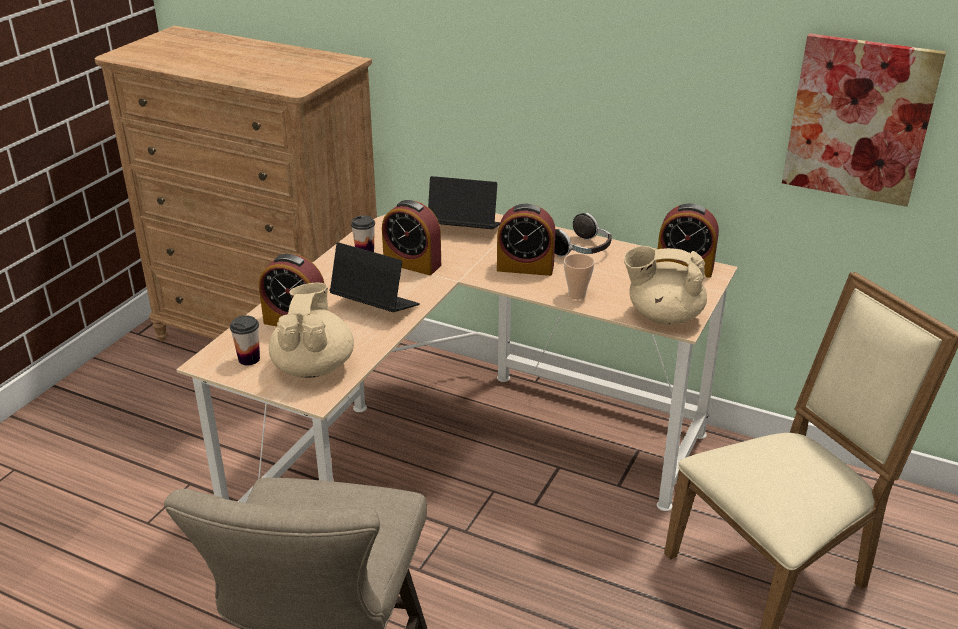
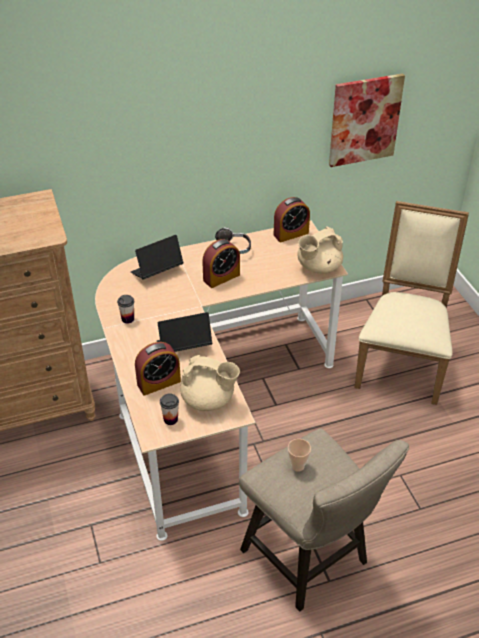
camera: 45 degrees left, 10 degrees up
(313, 366) = (209, 400): beige teapot -> beige teapot turned 150 degrees clockwise
(412, 264) = (163, 310): alarm clock -> none
(577, 295) = (267, 279): cup -> cup (297, 466)

